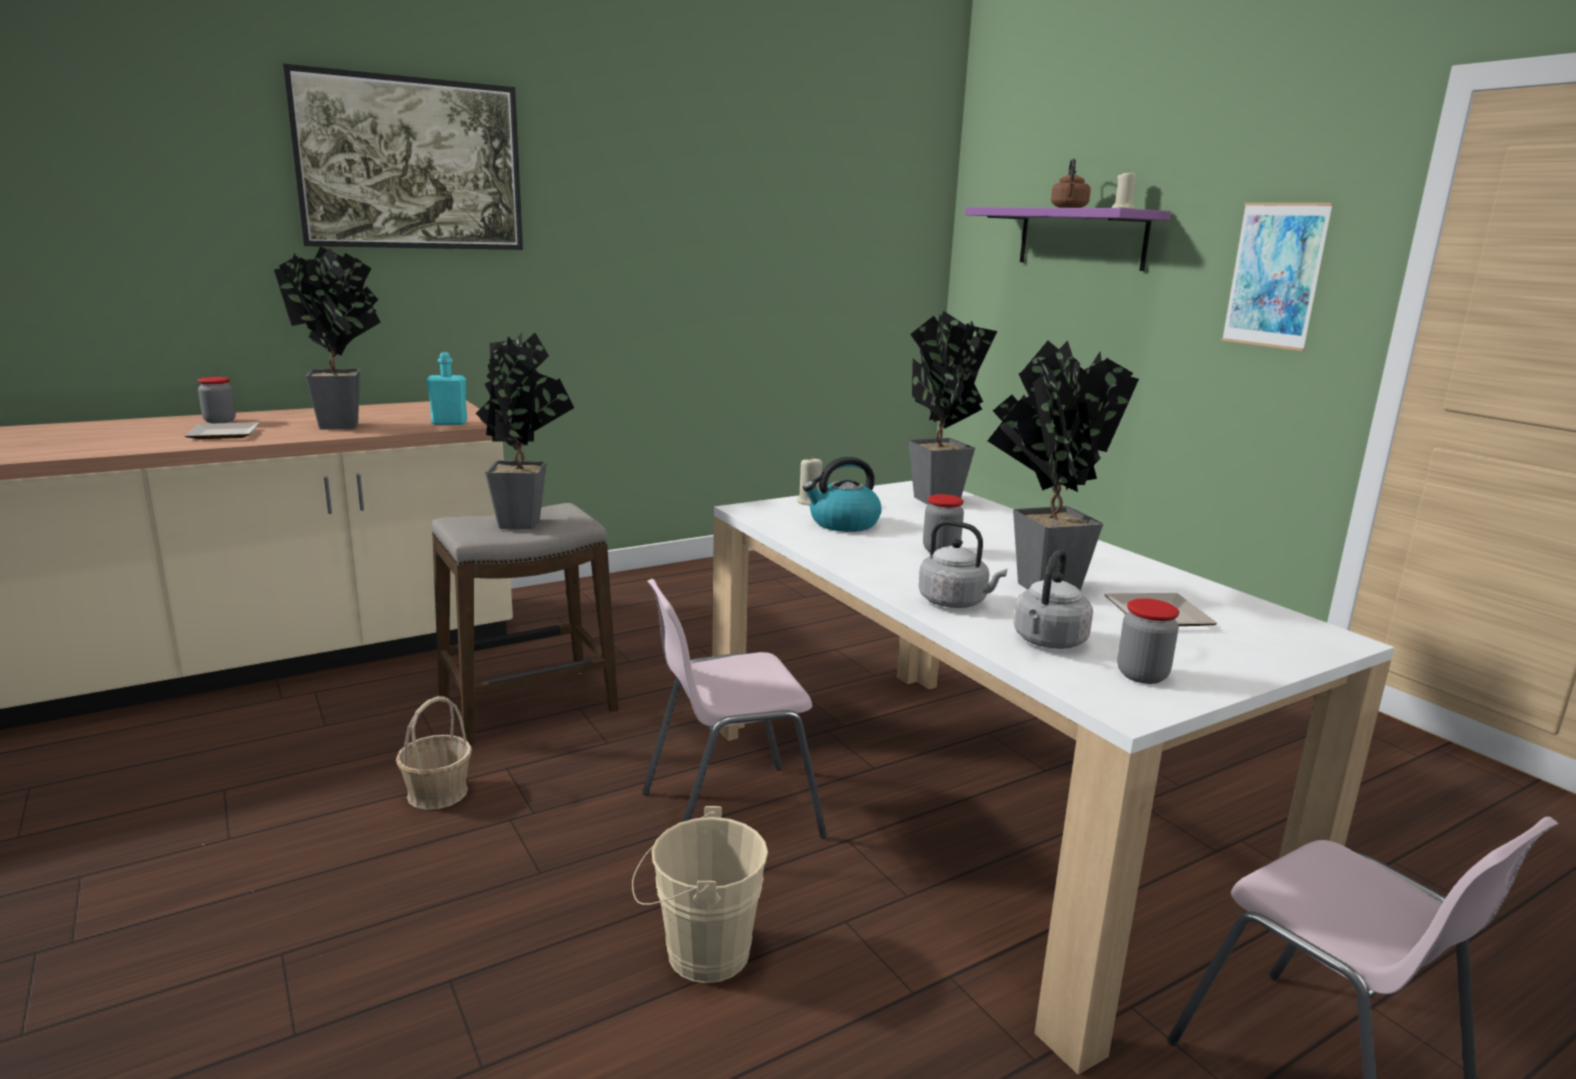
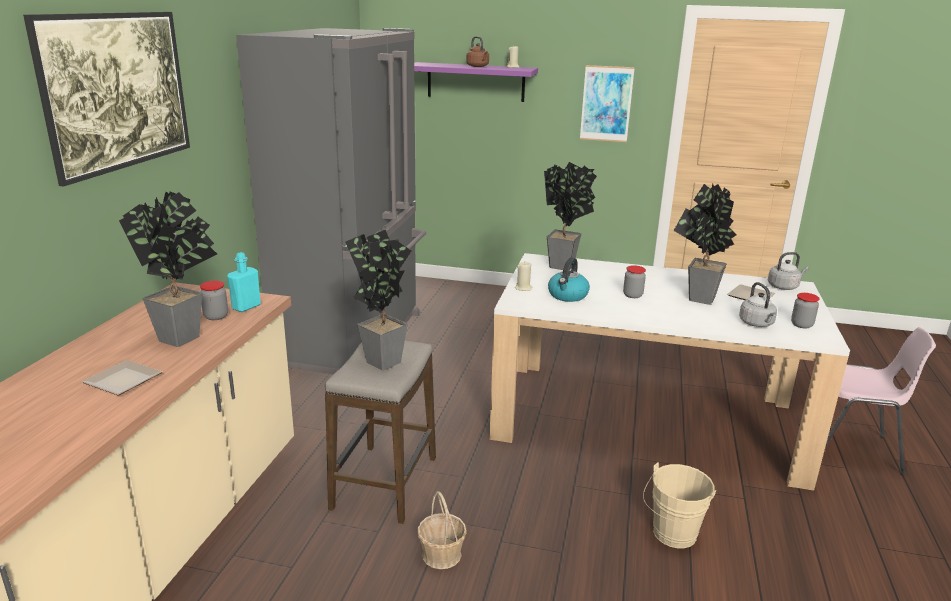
camera: 45 degrees left, 5 degrees up
(220, 421) = (65, 372): jar -> jar (216, 316)
(728, 813) = (575, 475): pink chair -> none
(776, 575) = (354, 338): none -> grey fridge
(956, 602) = (698, 319): grey kettle -> grey kettle (784, 287)

